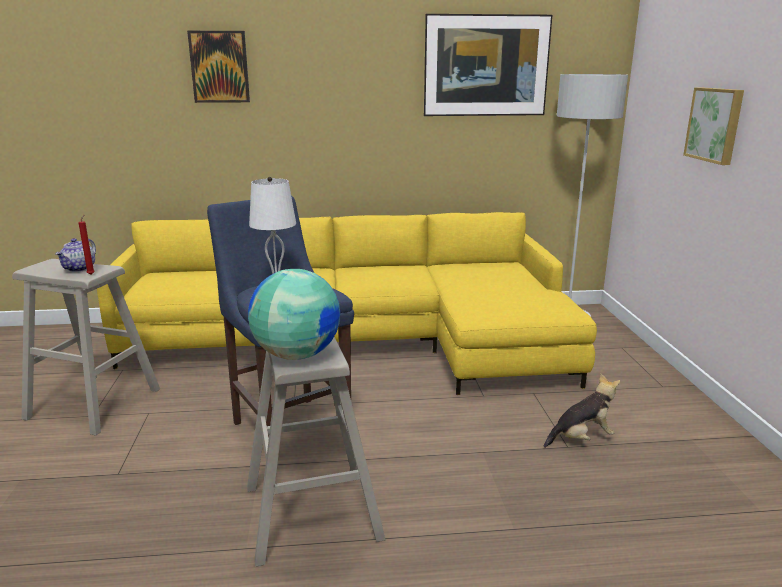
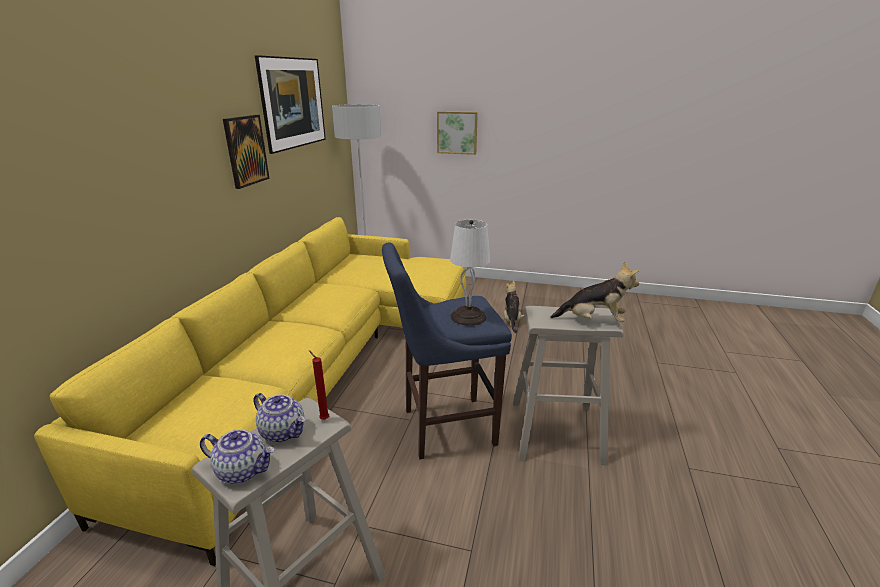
camera: 70 degrees left, 5 degrees up
(42, 267) = (243, 470): none -> teapot
(219, 67) = (88, 126): picture -> picture (246, 151)
(296, 355) = (593, 321): globe -> plush toy

